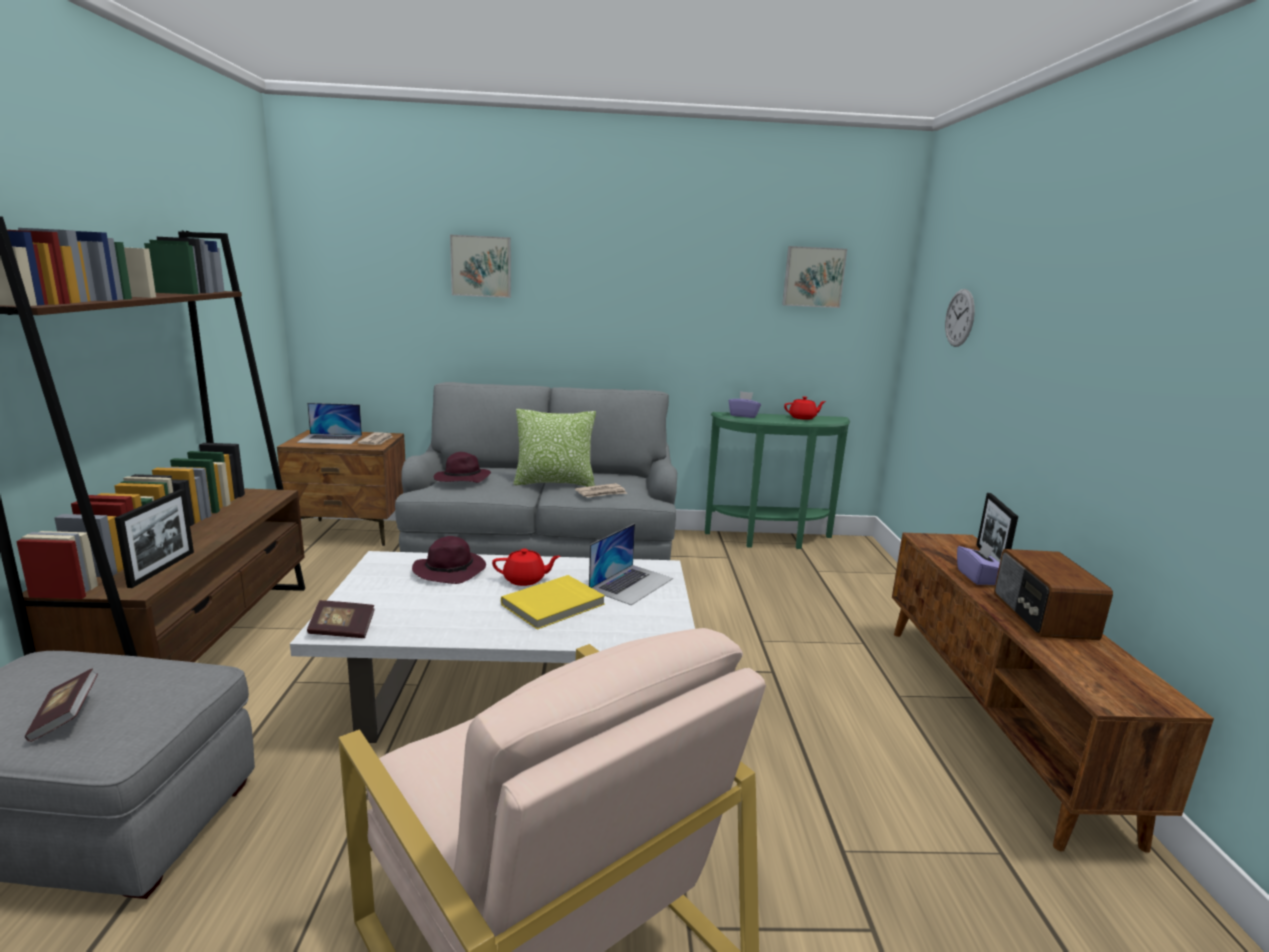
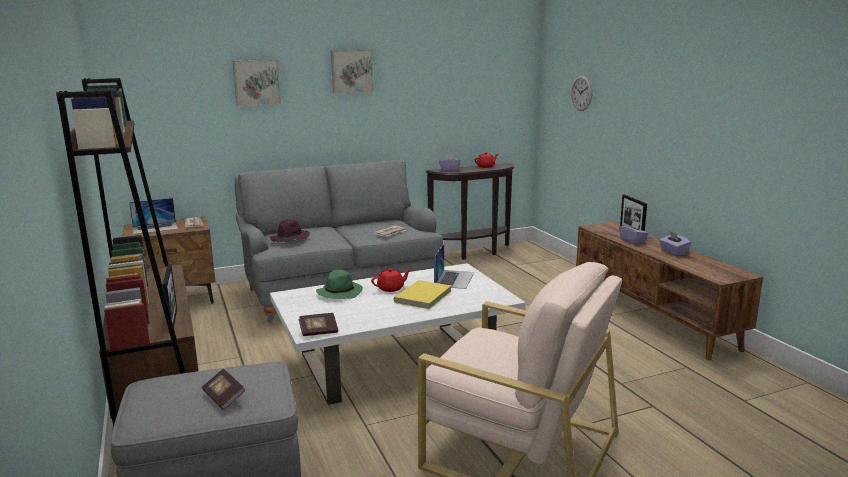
camera: 20 degrees left, 0 degrees up
(451, 570) = (340, 292): purple hat -> green hat
(554, 483) = (351, 232): pillow -> none
(771, 540) = (474, 253): green console table -> brown console table
(813, 277) = (481, 72): picture -> picture (351, 71)
(1041, 616) = (673, 252): radio -> purple tissue box

